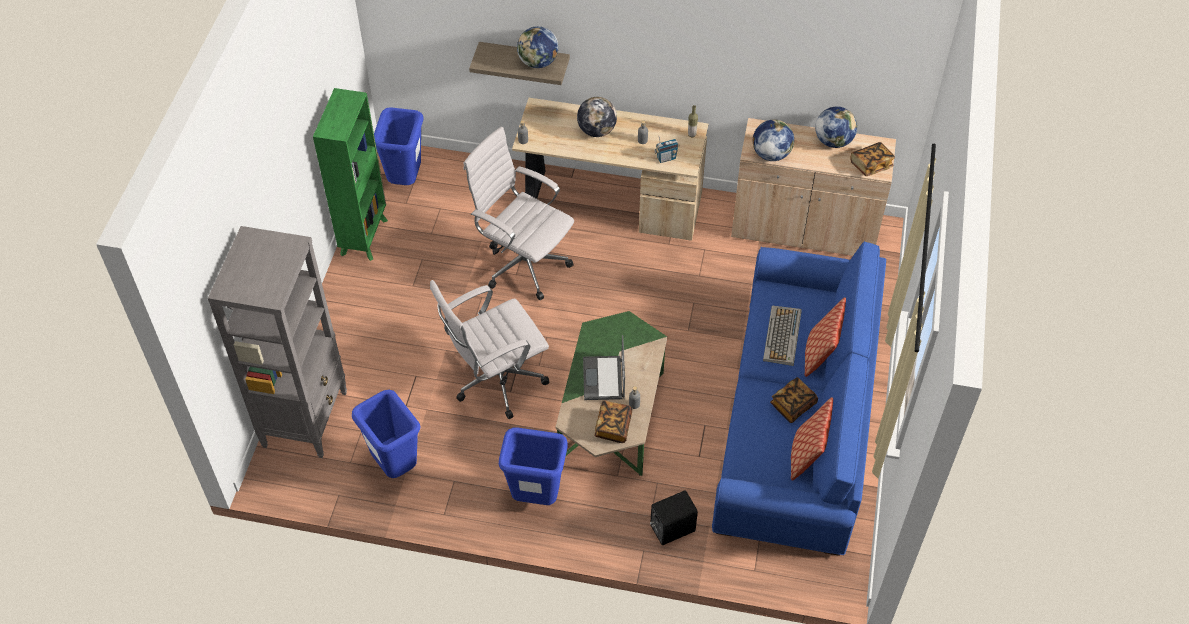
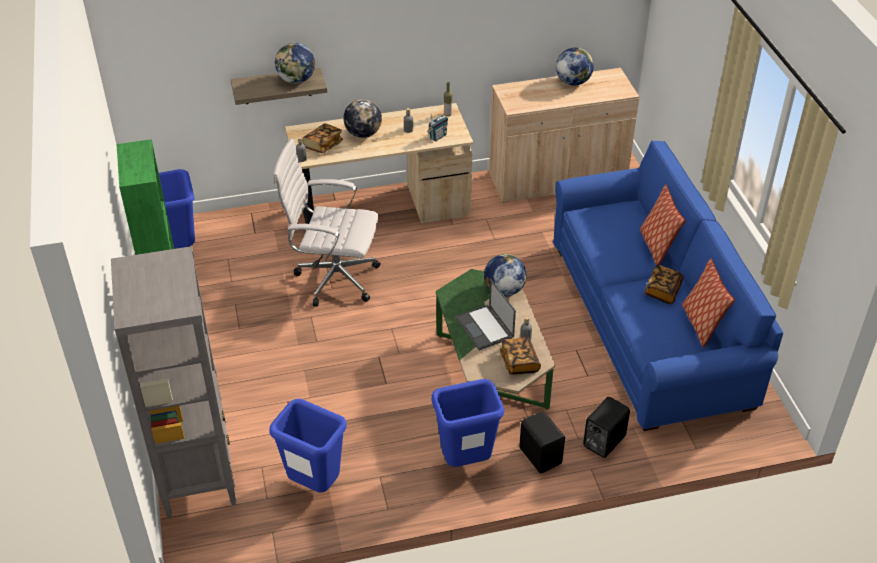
camera: 25 degrees left, 10 degrees down
(495, 382) = (367, 380): white office chair -> none
(606, 518) = (541, 455): none -> black speaker
(771, 154) = (529, 104): globe -> globe (504, 290)
(782, 337) = (617, 243): keyboard -> none
(871, 165) = (614, 90): book -> book (323, 145)

